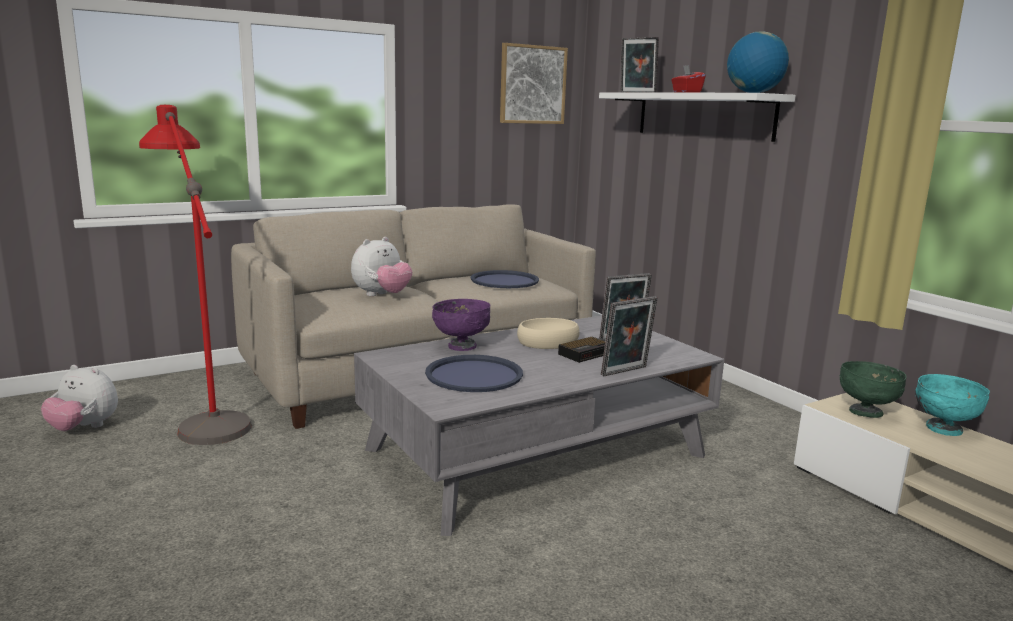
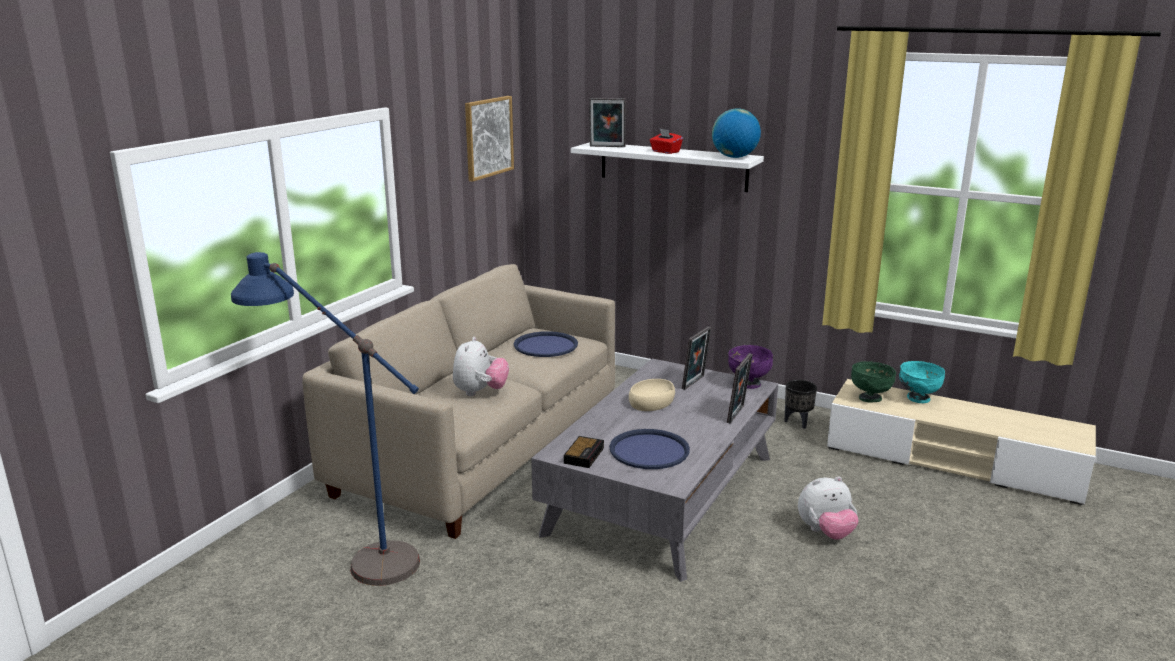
camera: 30 degrees left, 5 degrees up
(84, 428) = (256, 608): plush toy -> plush toy (825, 533)
(205, 411) = (348, 551): red floor lamp -> blue floor lamp
(461, 346) = (599, 425): purple bowl -> purple bowl (748, 384)
(586, 353) = (691, 405): alarm clock -> alarm clock (584, 455)
(786, 434) = (798, 422): none -> black planter

